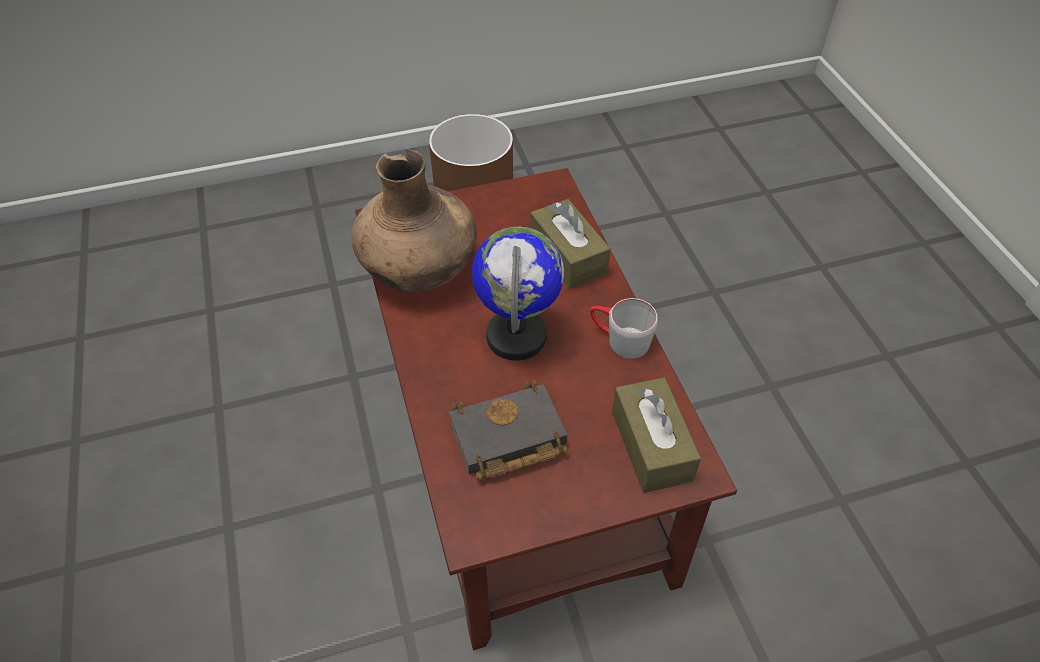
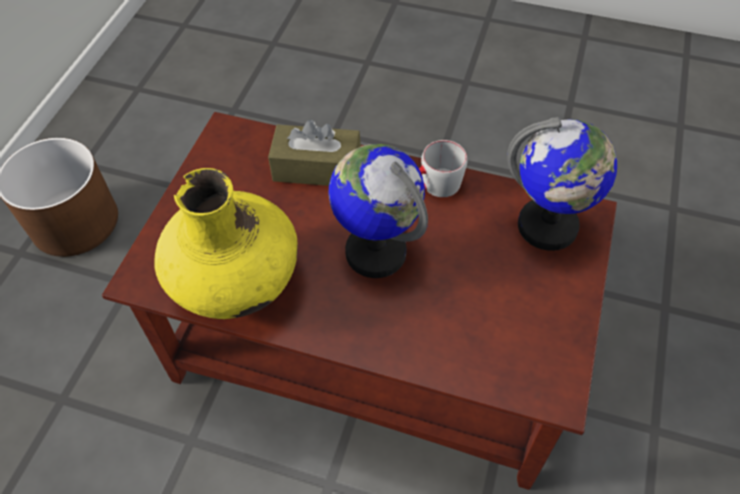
camera: 55 degrees left, 5 degrees up
(420, 271) = (237, 282): brown vase -> yellow vase
(506, 439) = (478, 318): black book -> none
(651, 445) = (547, 227): brown tissue box -> globe

